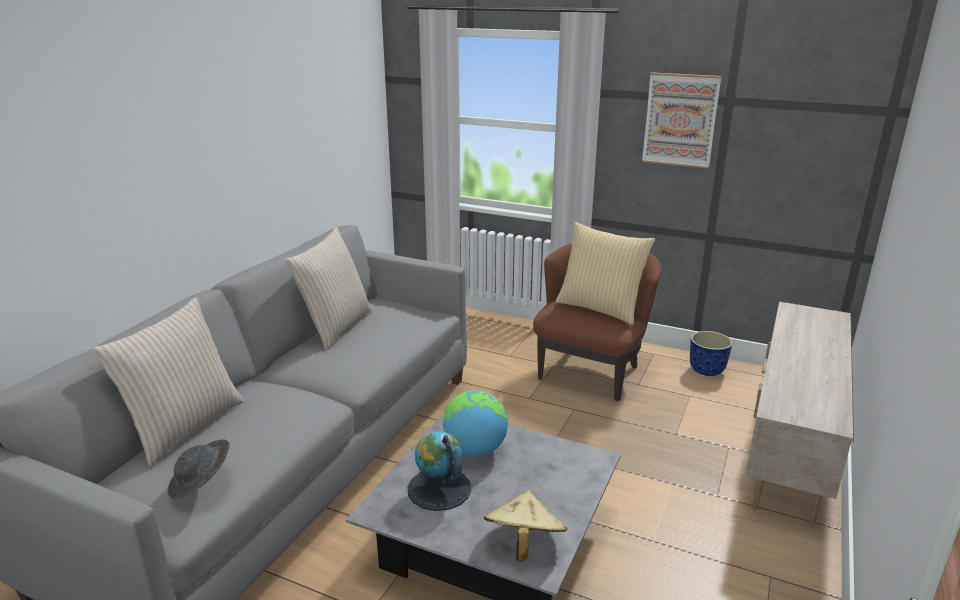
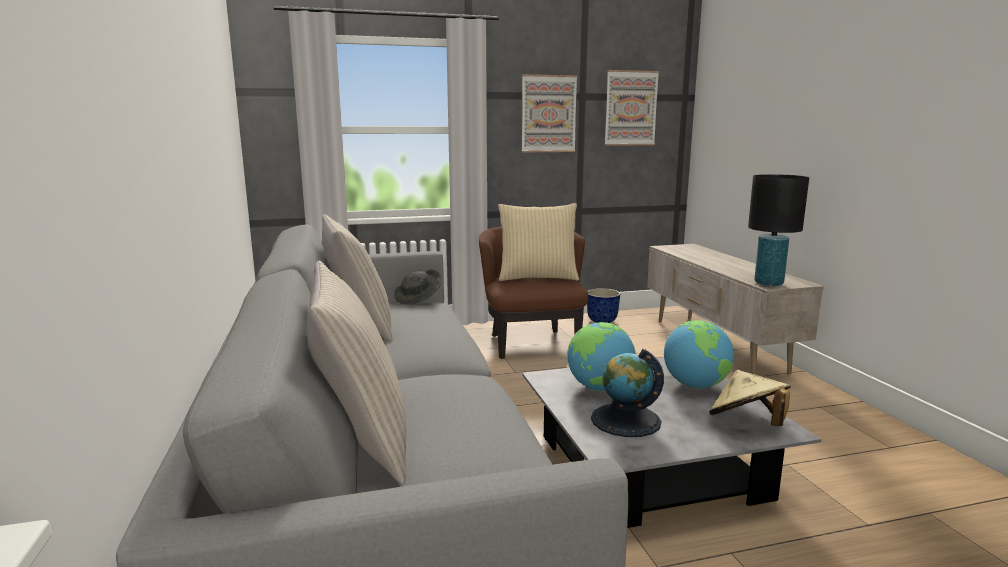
camera: 40 degrees left, 10 degrees down
(201, 483) = (499, 469): grey hat -> grey hat (418, 299)
(557, 487) = (695, 385): none -> globe
(784, 408) = (768, 283): none -> black table lamp
(797, 121) = (630, 108): none -> picture

